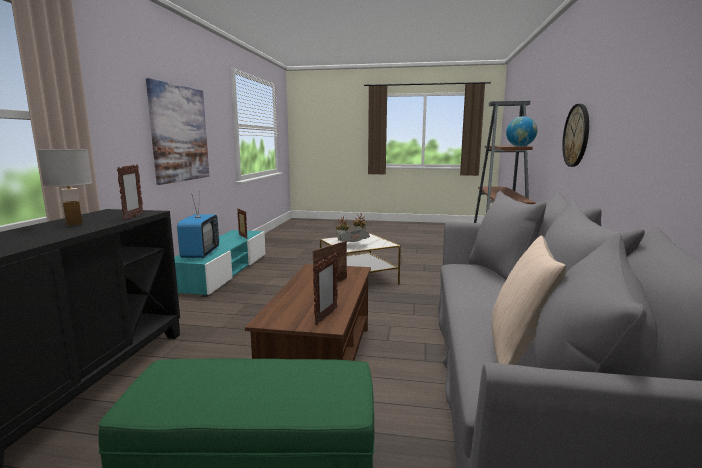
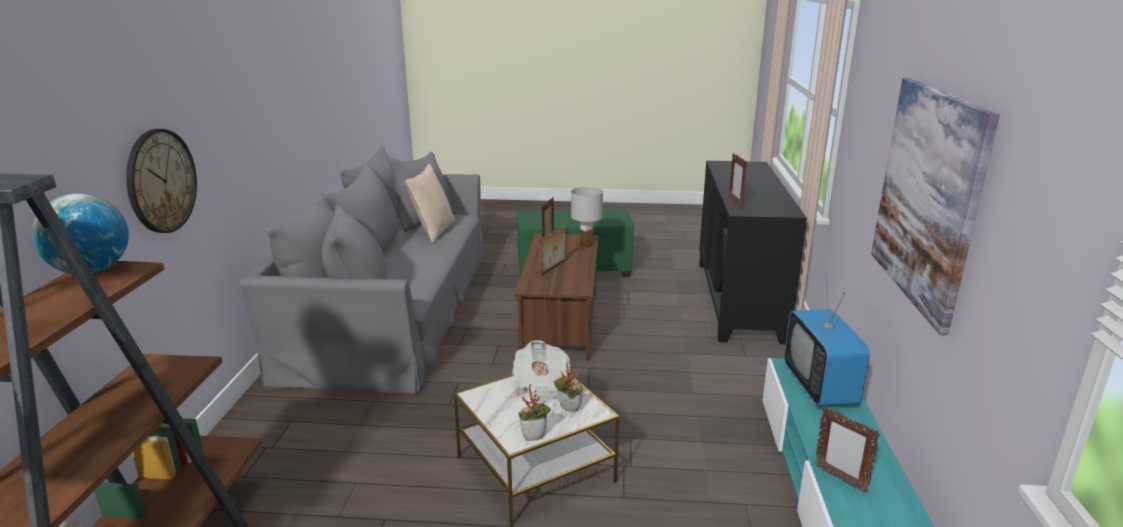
camera: 175 degrees right, 10 degrees up
(74, 224) = (756, 192): white table lamp -> white table lamp (586, 246)

